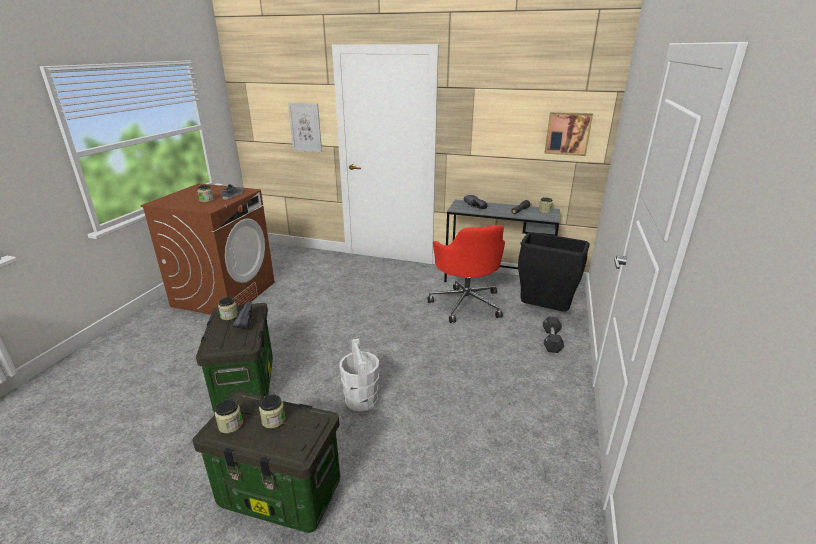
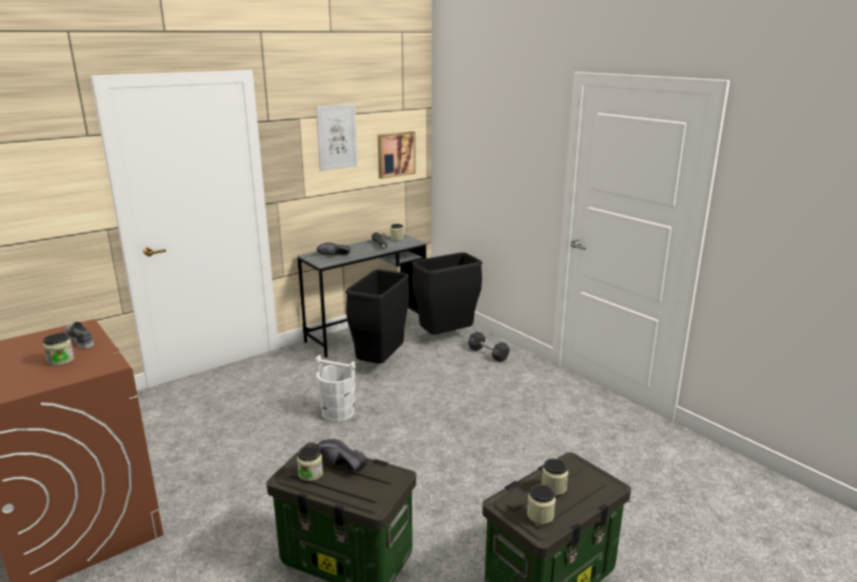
camera: 55 degrees left, 5 degrees down
(305, 127) = (50, 209): picture -> picture (336, 137)
(361, 400) = (462, 482): white bucket -> white bucket (338, 413)
(466, 303) = (381, 363): red office chair -> black trash can

